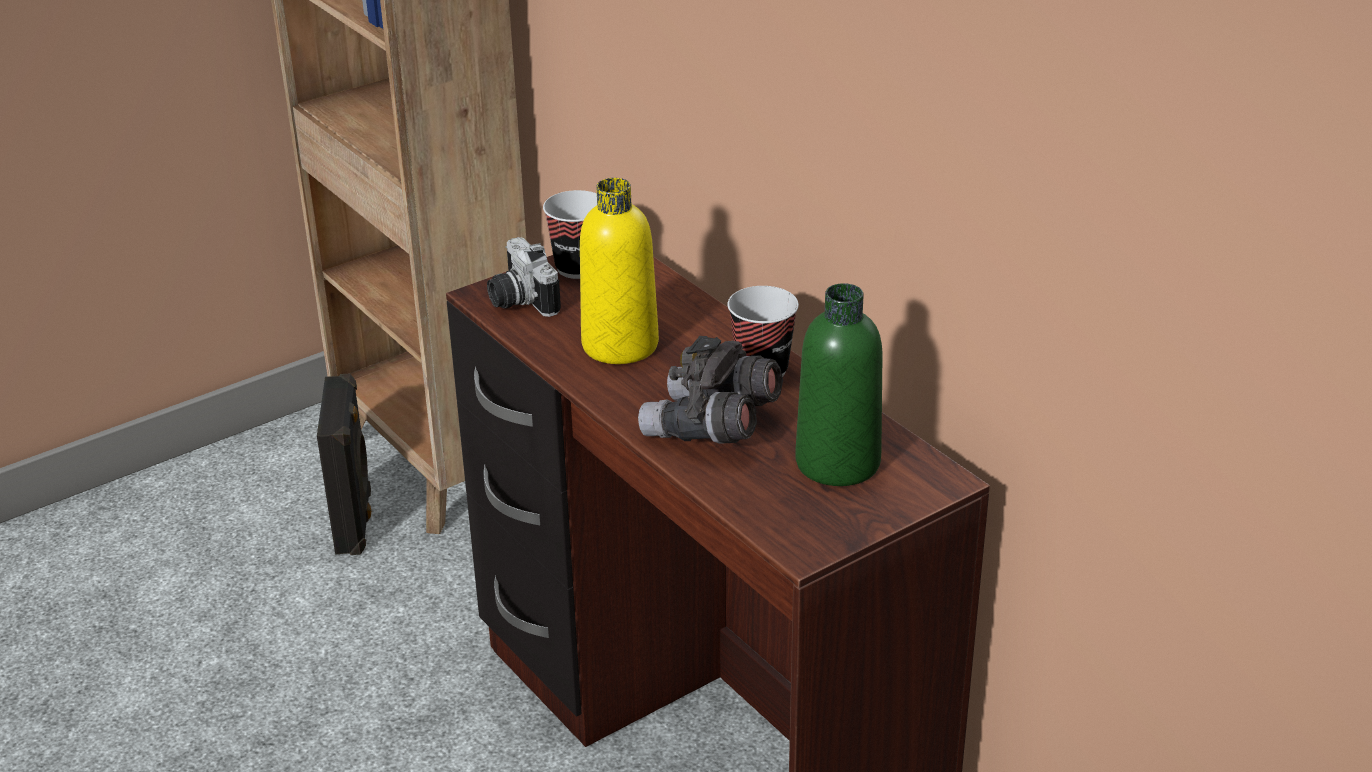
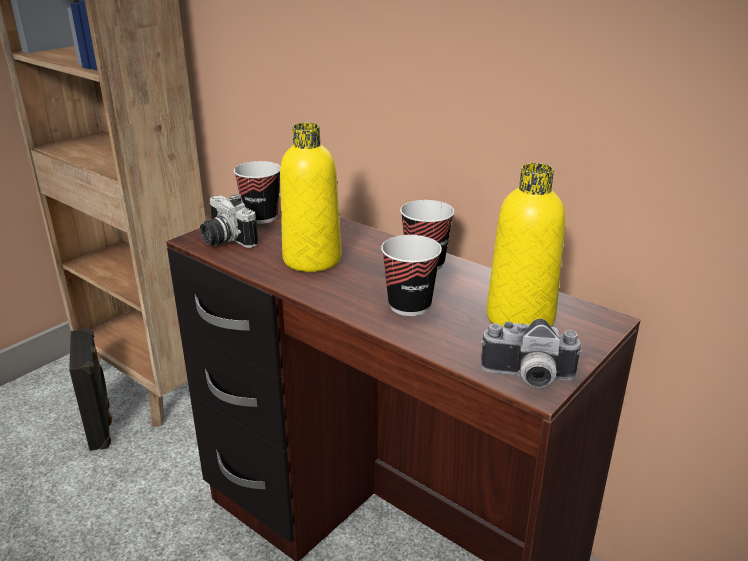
camera: 15 degrees left, 5 degrees down
(711, 427) = (409, 305): grey binoculars -> cup
(798, 537) = (527, 378): none -> camera
(837, 462) = (520, 318): green bottle -> yellow bottle

